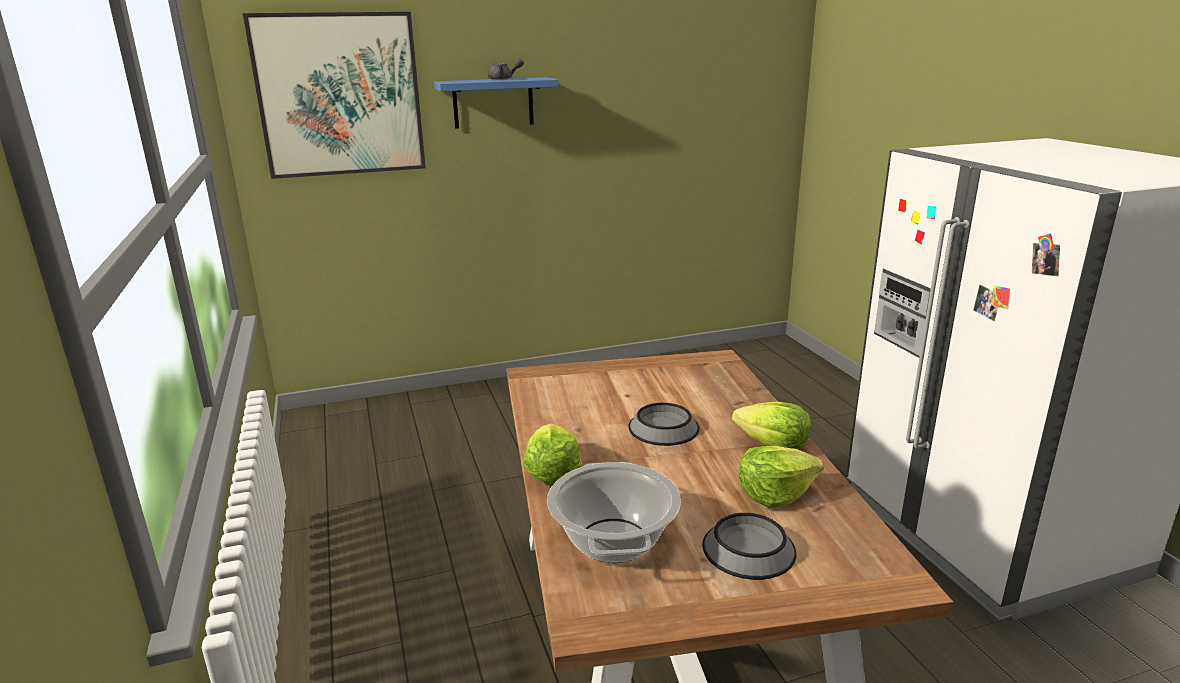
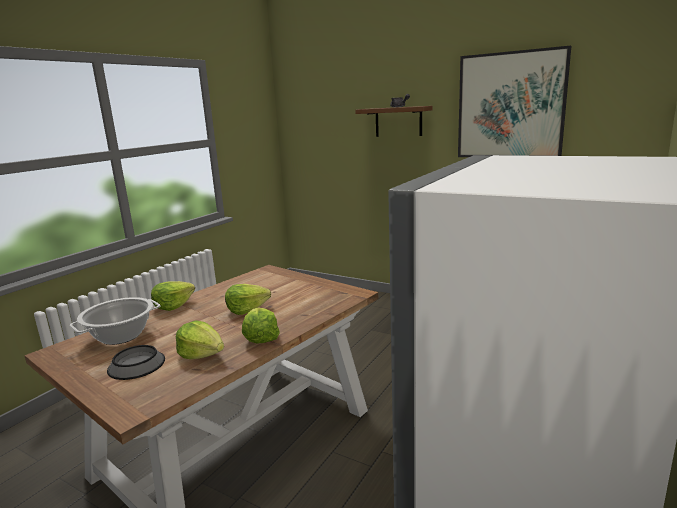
camera: 50 degrees right, 5 degrees down
(340, 95) = (322, 116): picture -> picture (510, 105)
(493, 102) = (398, 121): blue shelf -> brown shelf
(663, 427) = (247, 309): bowl -> lettuce

